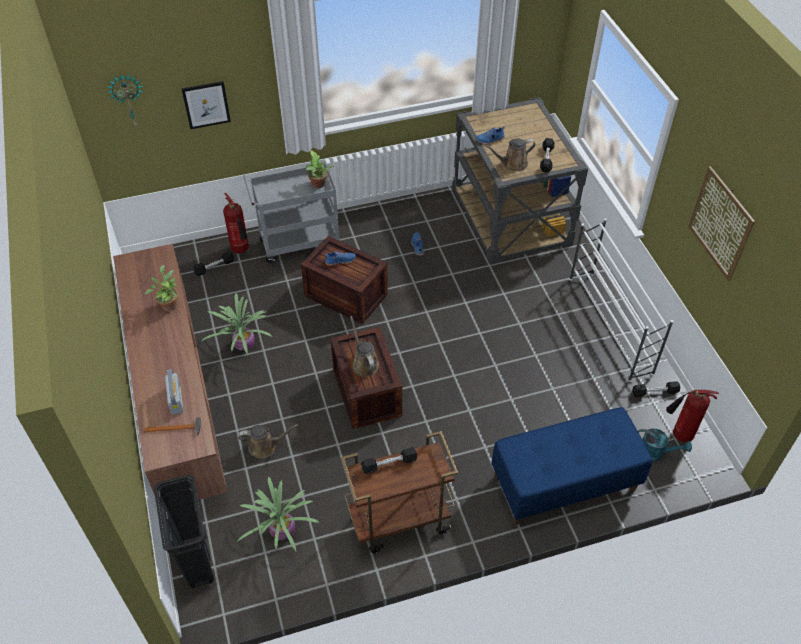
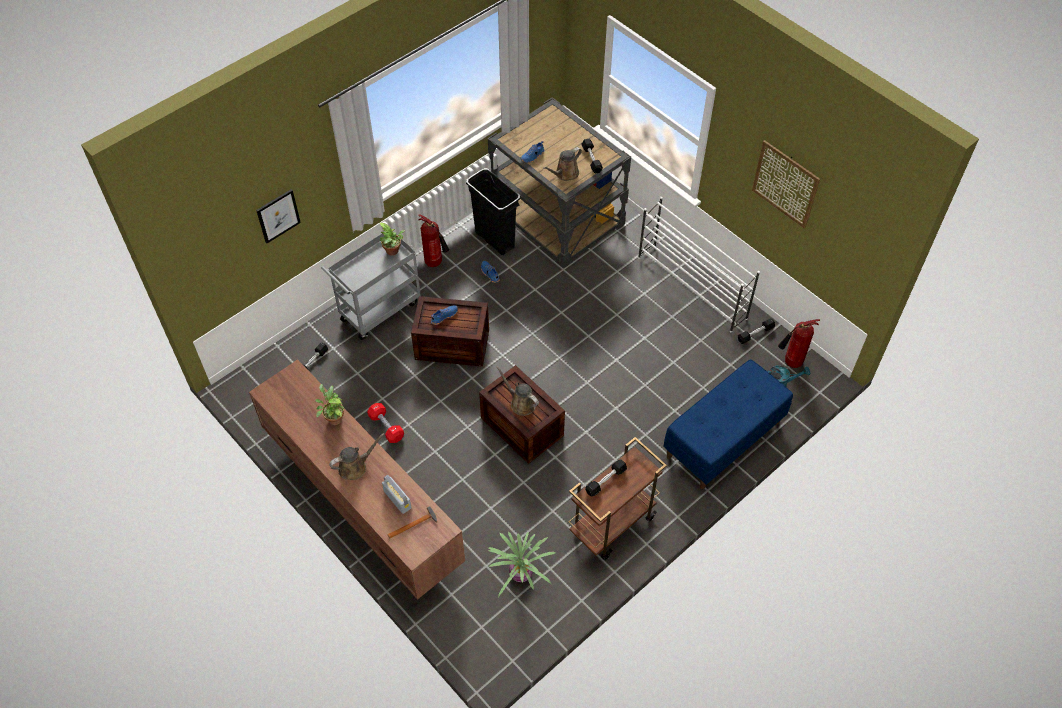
camera: 25 degrees left, 5 degrees up
(128, 99) = (211, 238): wall clock -> none
(198, 560) = (464, 628): black trash can -> black trash can (495, 240)
(241, 250) = (328, 337): fire extinguisher -> fire extinguisher (435, 263)
(243, 345) = (386, 427): potted plant -> red dumbbell
(265, 446) = (462, 509): brown watering can -> brown watering can (355, 466)

